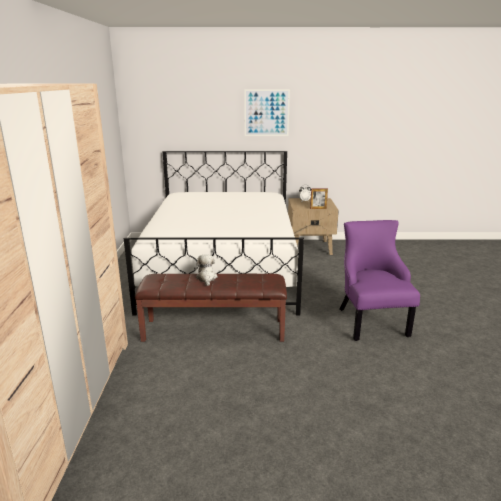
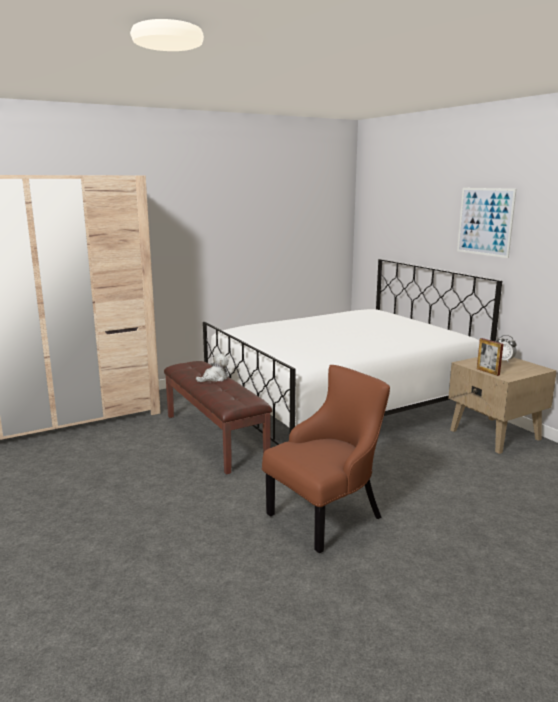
camera: 60 degrees right, 5 degrees down
(371, 323) = (324, 519): purple chair -> brown chair

